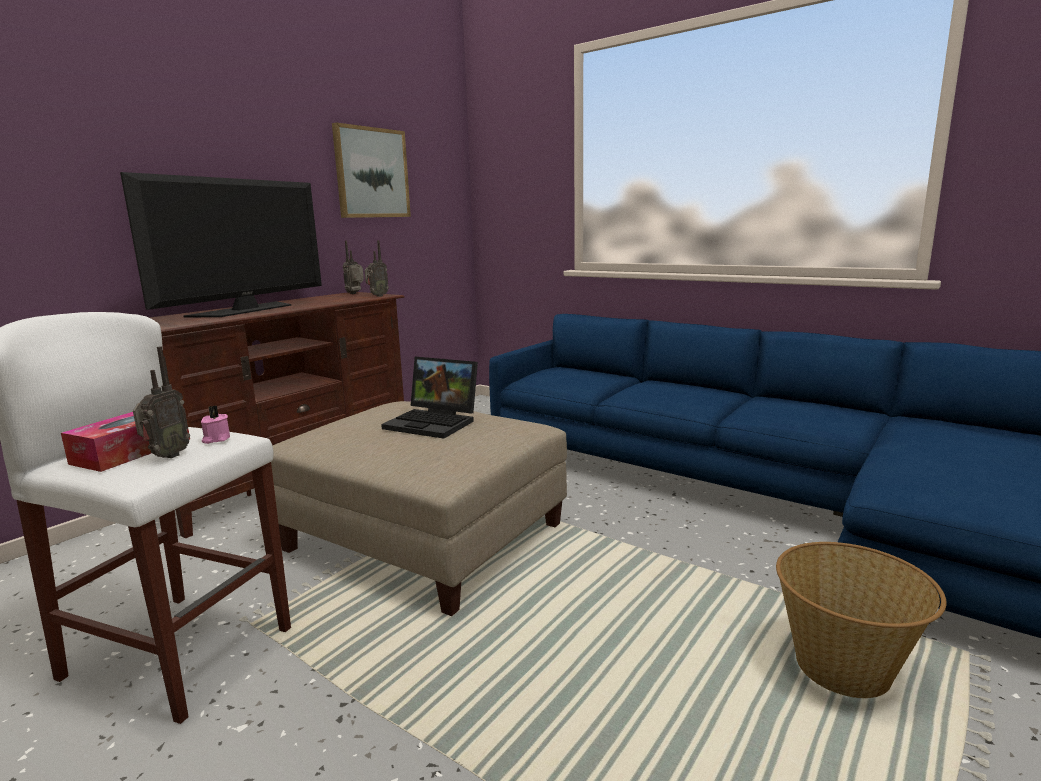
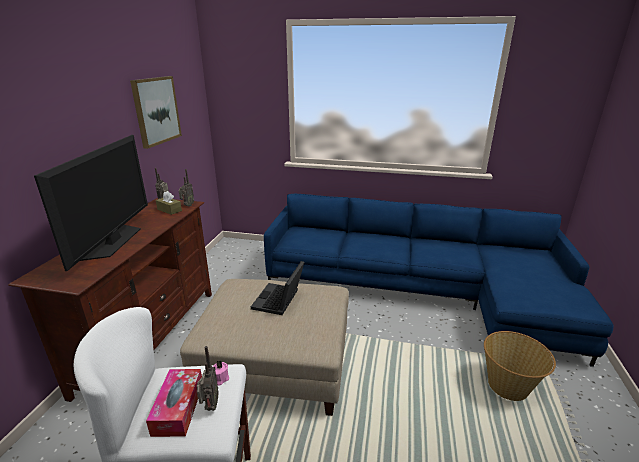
camera: 25 degrees left, 10 degrees up
(350, 297) = (169, 210): none -> brown tissue box
(435, 422) = (279, 301): laptop -> laptop turned 105 degrees clockwise

